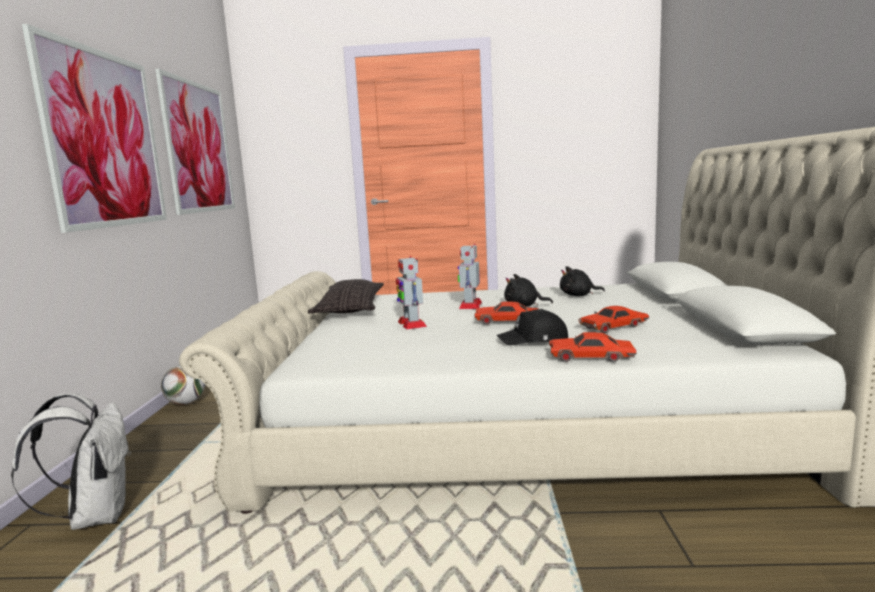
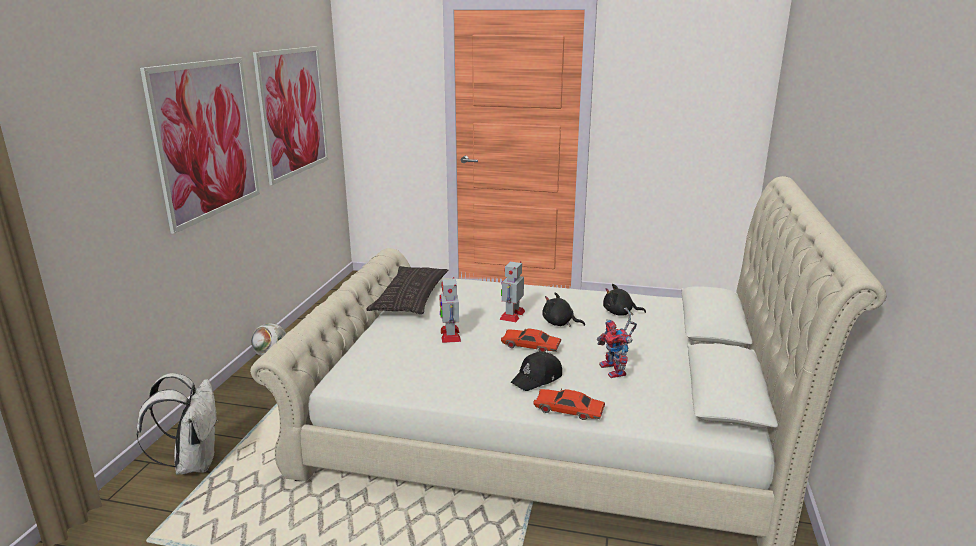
camera: 10 degrees right, 10 degrees up
(534, 340) = (537, 378): black cap -> black cap turned 45 degrees counterclockwise
(614, 327) = (616, 371): red toy car -> toy robot

